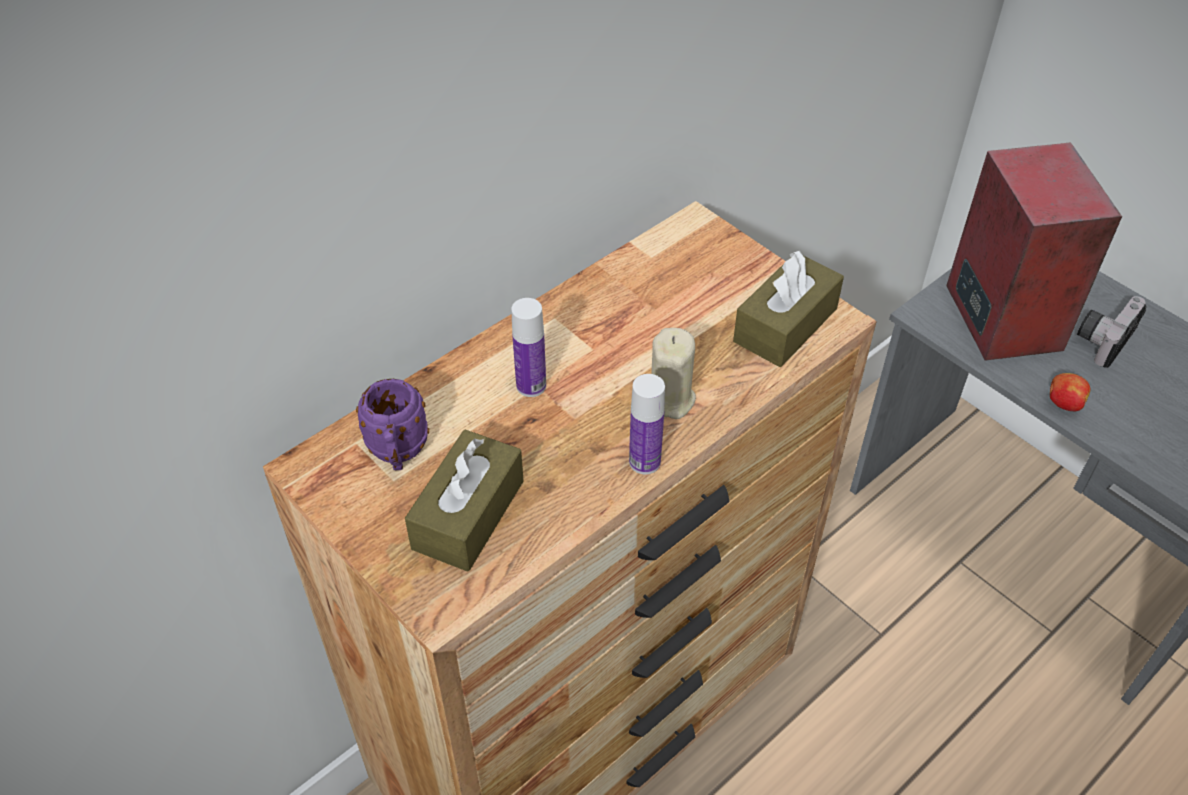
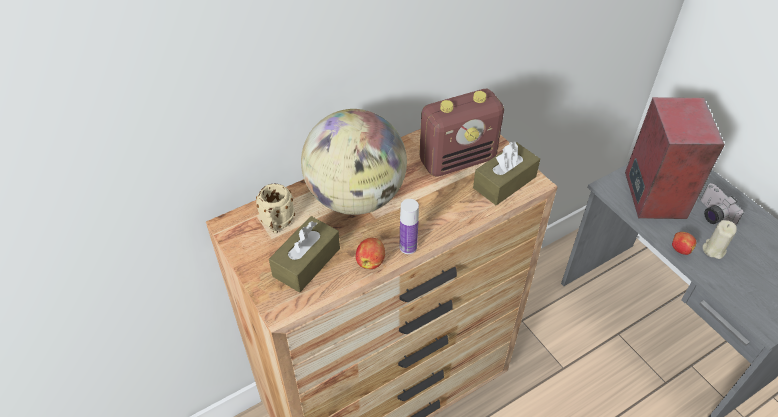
camera: 10 degrees right, 0 degrees up
(398, 453) = (277, 224): purple mug -> beige mug
(531, 385) = (356, 197): bottle -> globe
(584, 497) = (371, 261): none -> apple
(668, 399) = (429, 214): beige candle -> beige candle (713, 249)
(696, 296) = (458, 160): none -> radio
(1102, 339) = (712, 215): camera -> camera turned 75 degrees counterclockwise

